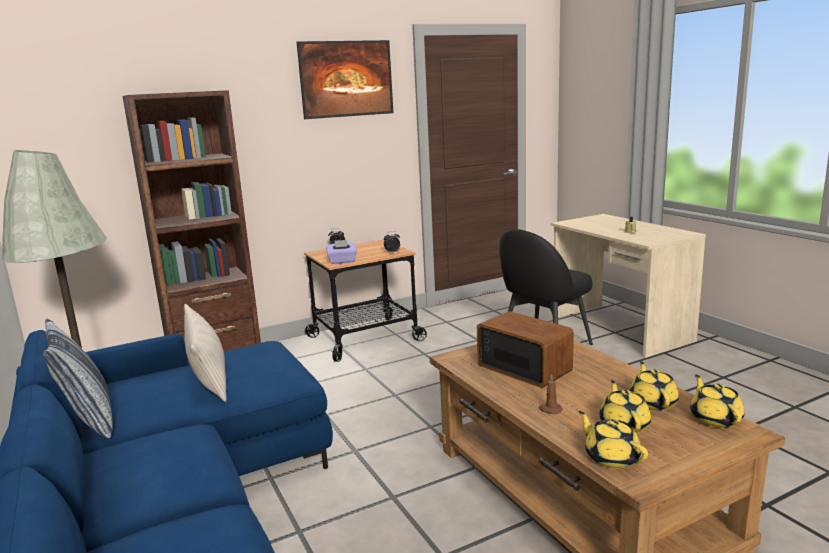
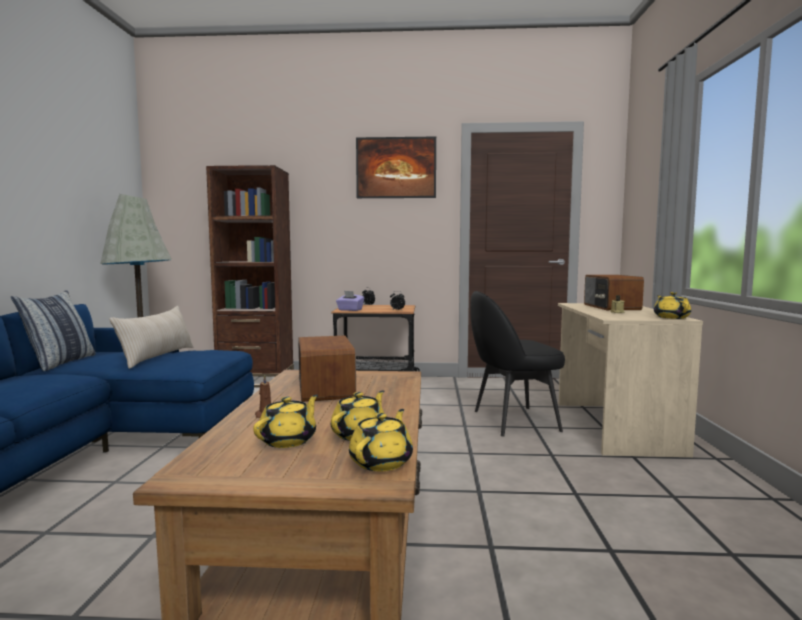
camera: 30 degrees right, 10 degrees down
(607, 224) = (610, 307): none -> radio
(611, 457) = (211, 456): yellow teapot -> yellow teapot (671, 317)

